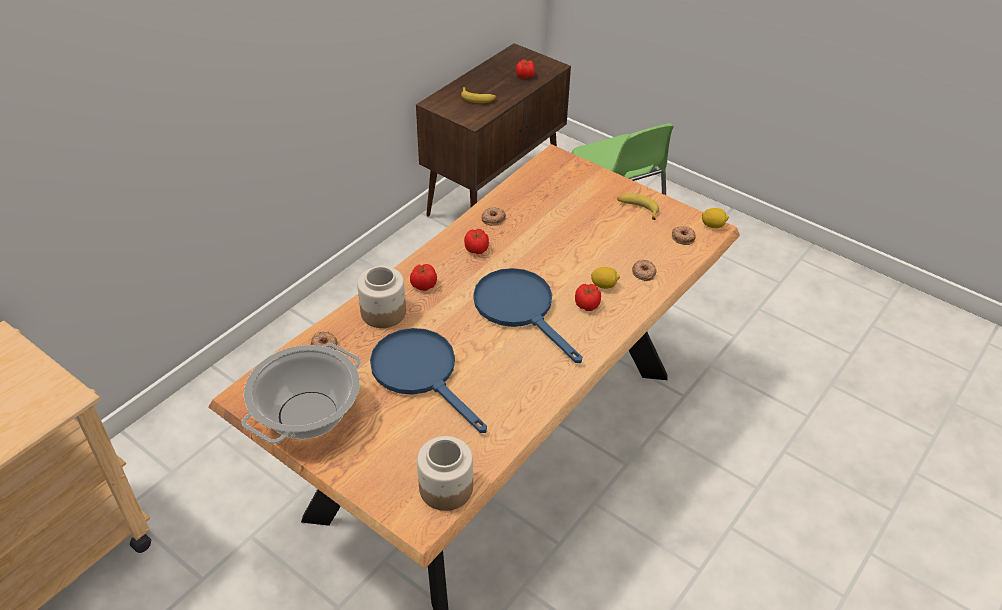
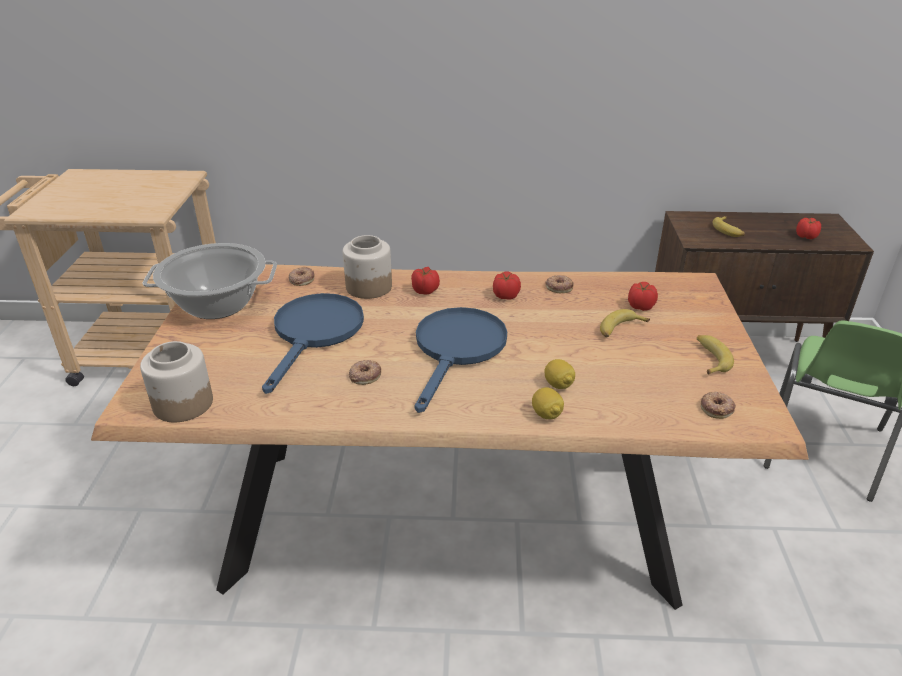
camera: 55 degrees right, 10 degrees down
(572, 224) = (620, 329): none -> banana
(587, 305) = (513, 386): tomato -> tomato (640, 306)
(643, 272) = (615, 403): donut -> donut (365, 375)
(713, 225) = (774, 422): lemon -> lemon (546, 414)

